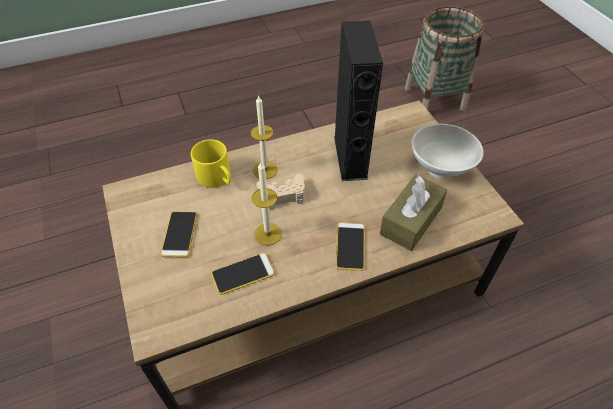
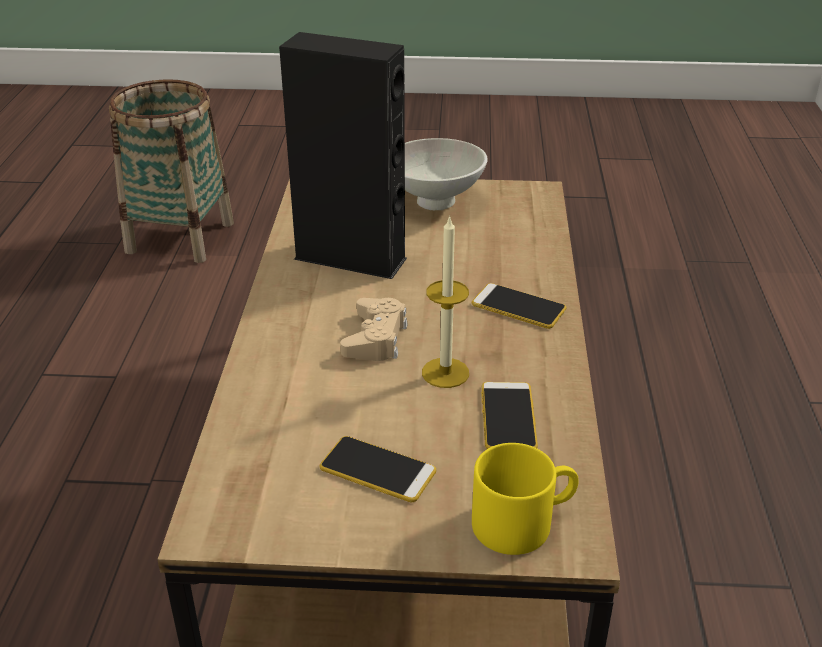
camera: 65 degrees left, 15 degrees down
(218, 178) = (279, 396): yellow mug -> yellow mug (523, 520)
(265, 170) = (306, 341): candle -> none
(411, 221) = (506, 249): brown tissue box -> none

